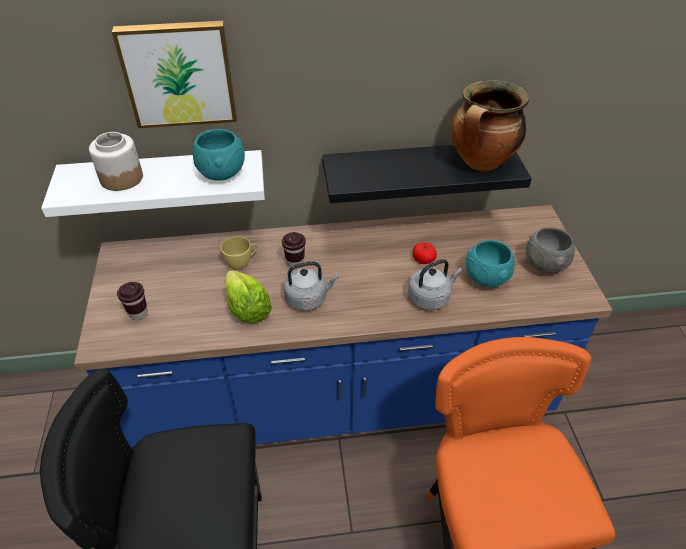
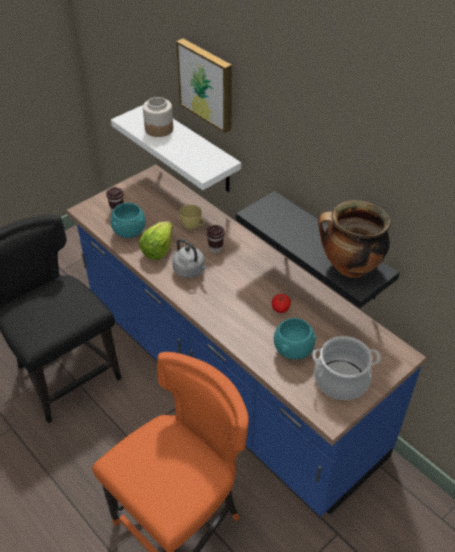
camera: 55 degrees right, 0 degrees up
(221, 174) = (200, 160): turquoise bowl -> turquoise bowl (129, 232)
(430, 297) = (246, 328): grey kettle -> none
(545, 267) = (341, 380): grey bowl -> cooking pot

